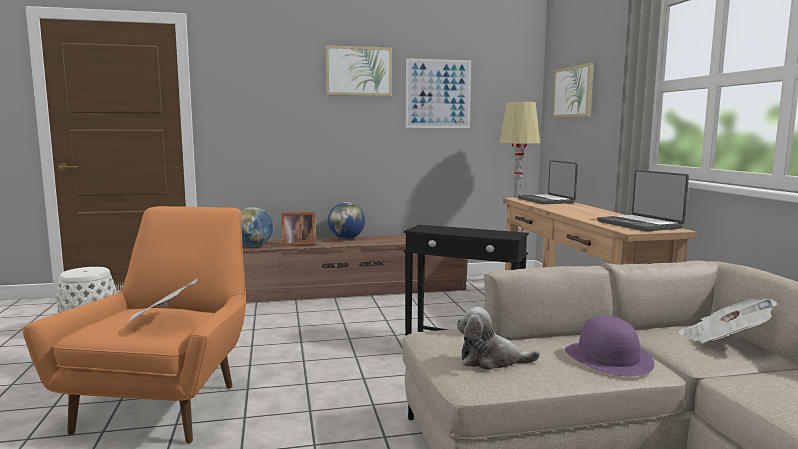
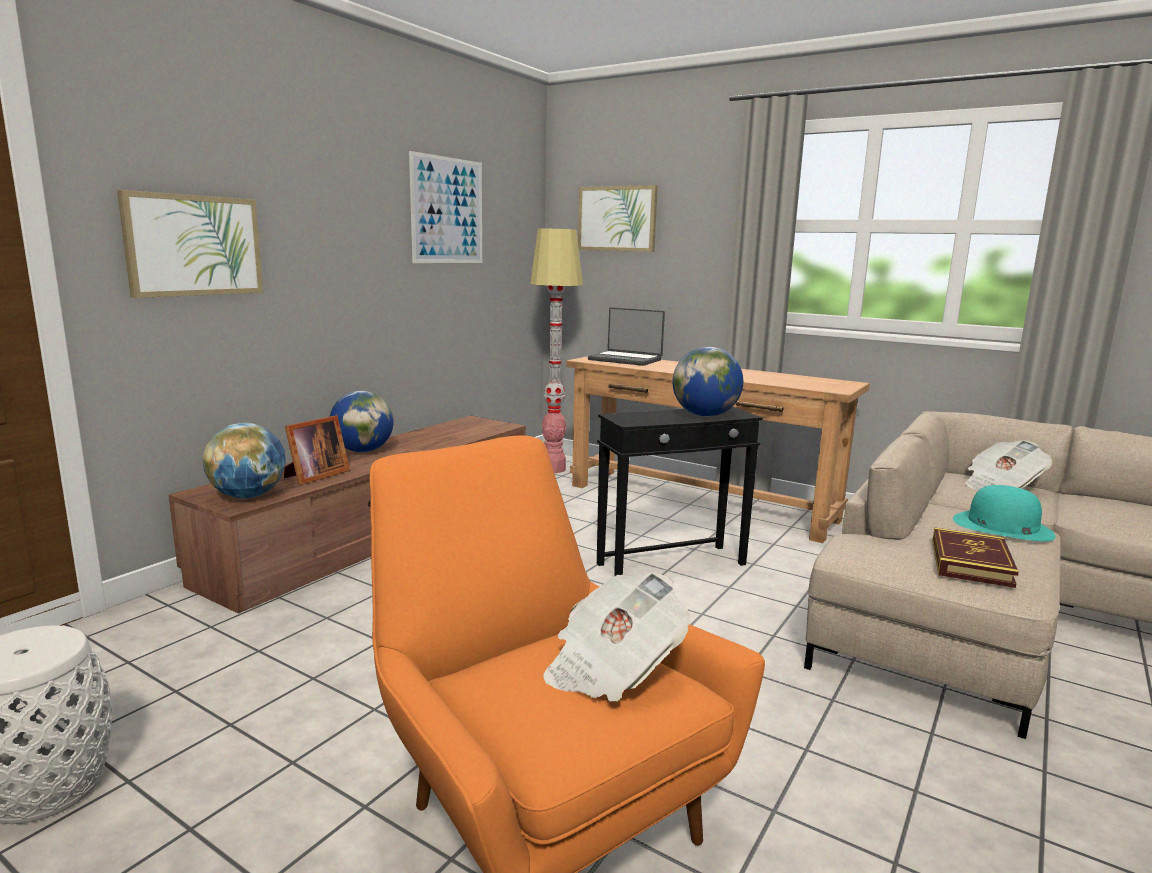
camera: 45 degrees left, 5 degrees up
(358, 71) = (349, 166): picture -> picture (194, 245)
(481, 233) = (705, 415): none -> globe
(491, 360) = (971, 563): plush toy -> book
(607, 357) = (1002, 526): purple hat -> turquoise hat
(640, 224) = (814, 381): laptop -> none

